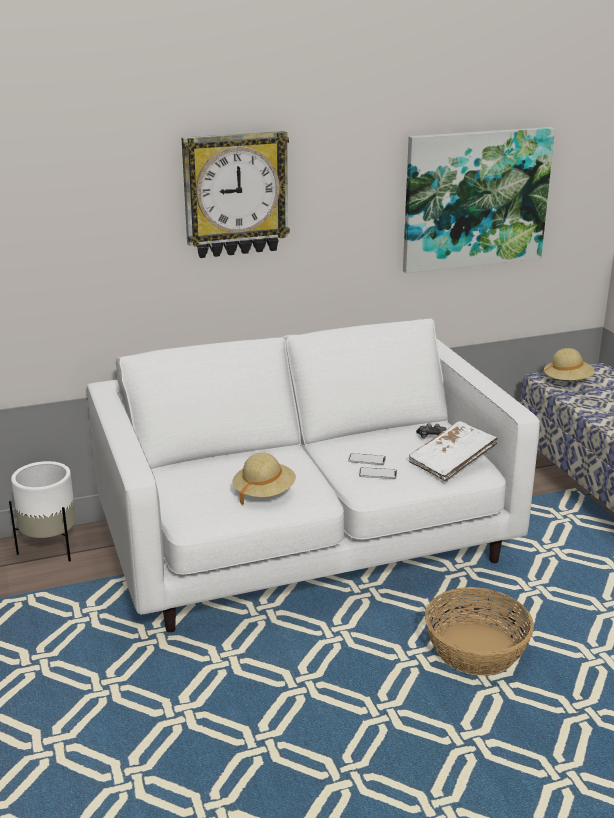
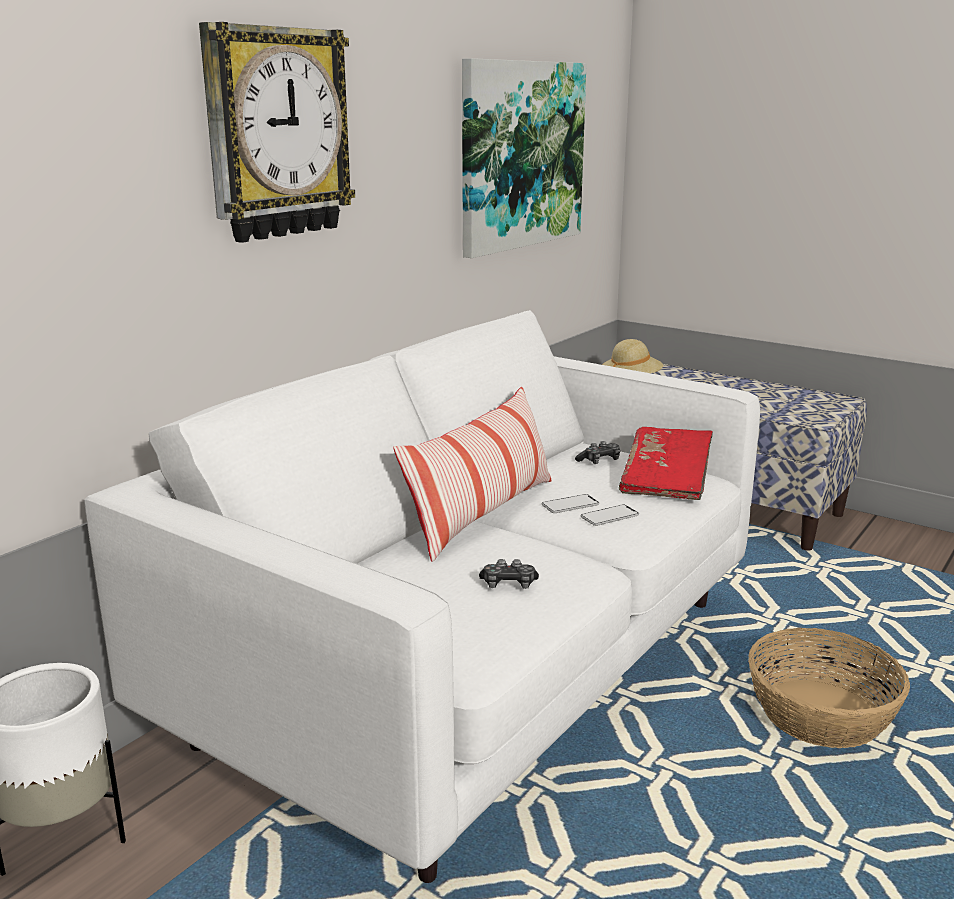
camera: 35 degrees left, 5 degrees down
(264, 493) = (508, 584): beige hat -> game controller
(309, 450) = (482, 514): none -> pillow
(451, 462) = (666, 480): white book -> red book

